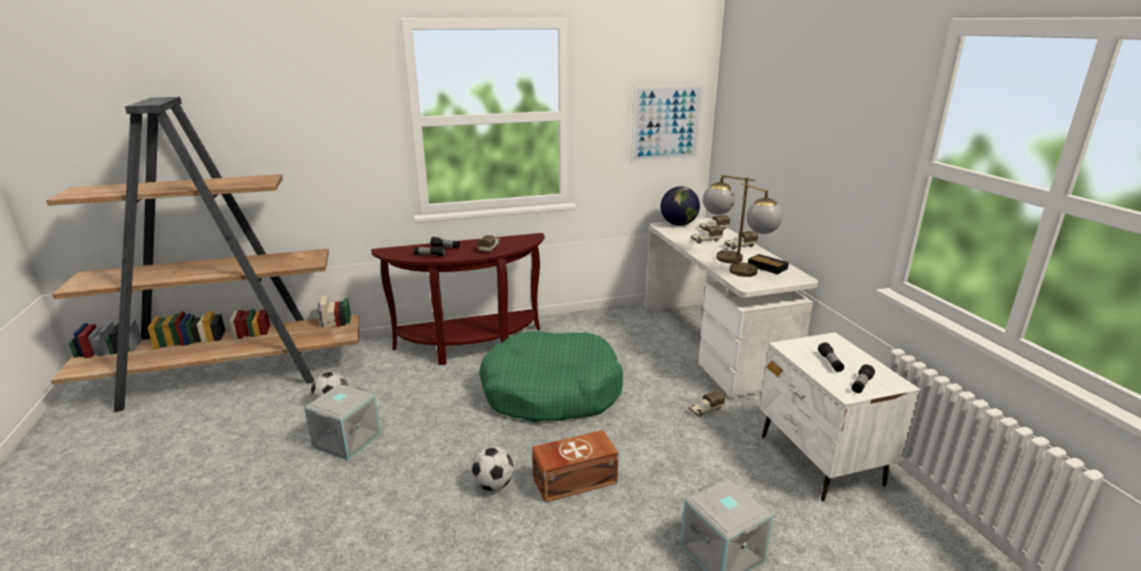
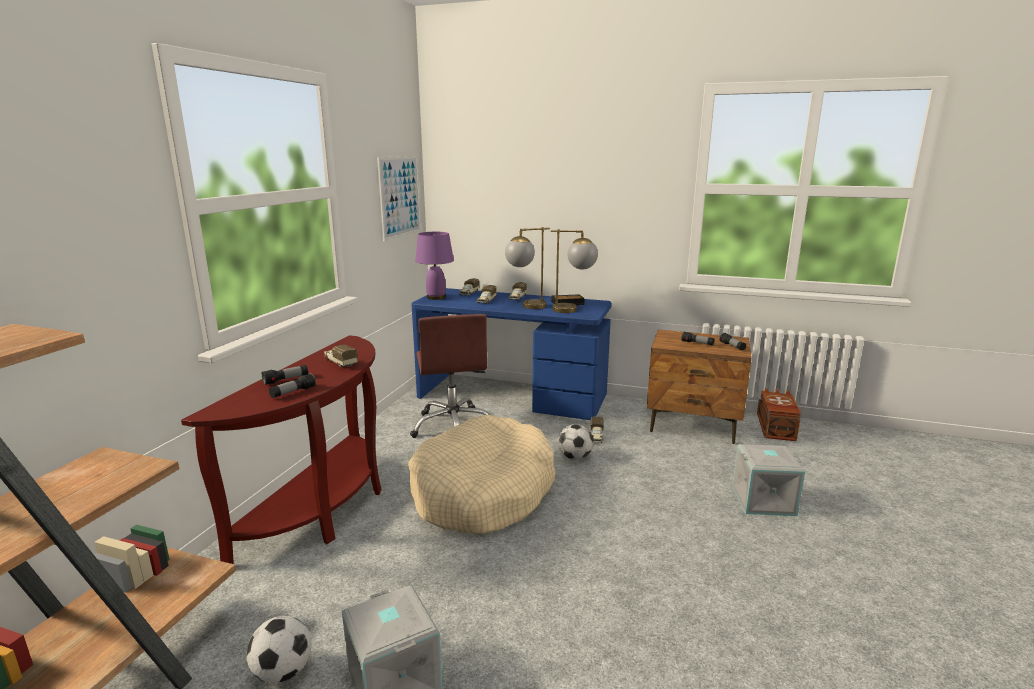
camera: 55 degrees left, 5 degrees down
(493, 485) = (599, 582): football -> football (575, 457)
(551, 391) = (483, 492): green dog bed -> beige dog bed
(573, 479) = (630, 531): brown storage box -> brown storage box (774, 426)
(624, 341) = (453, 426): none -> brown office chair
(679, 224) = (436, 297): globe -> purple table lamp
(714, 343) = (512, 396): white desk -> blue desk
(820, 461) = (693, 426): white nightstand -> brown nightstand

